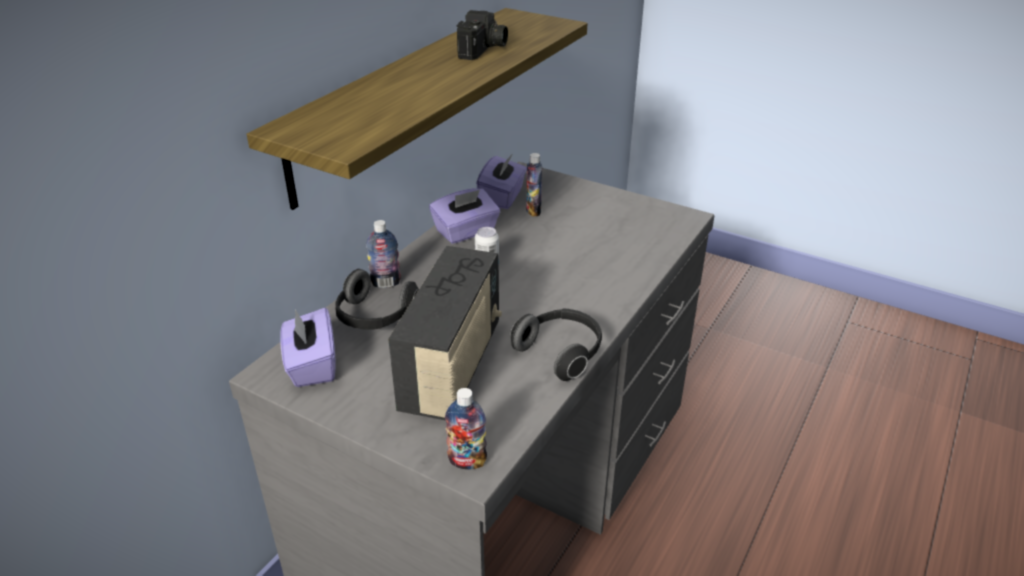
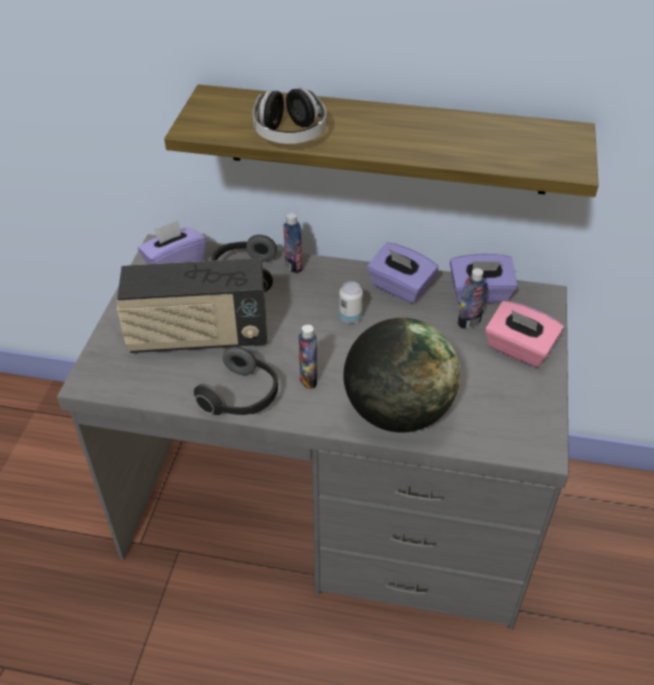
camera: 70 degrees right, 10 degrees up
(412, 103) = (290, 135): none -> headphones
(467, 461) = (96, 375): bottle -> bottle (308, 379)
(483, 49) = (449, 139): camera -> none
(578, 198) = (519, 349): none -> pink tissue box
(622, 269) = (397, 412): none -> globe

